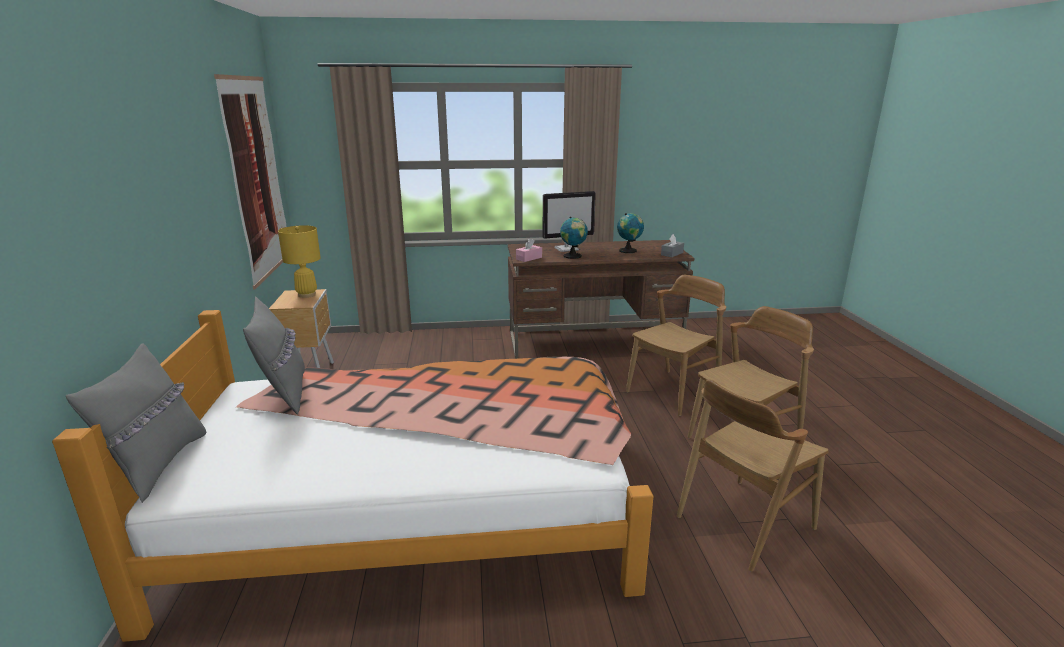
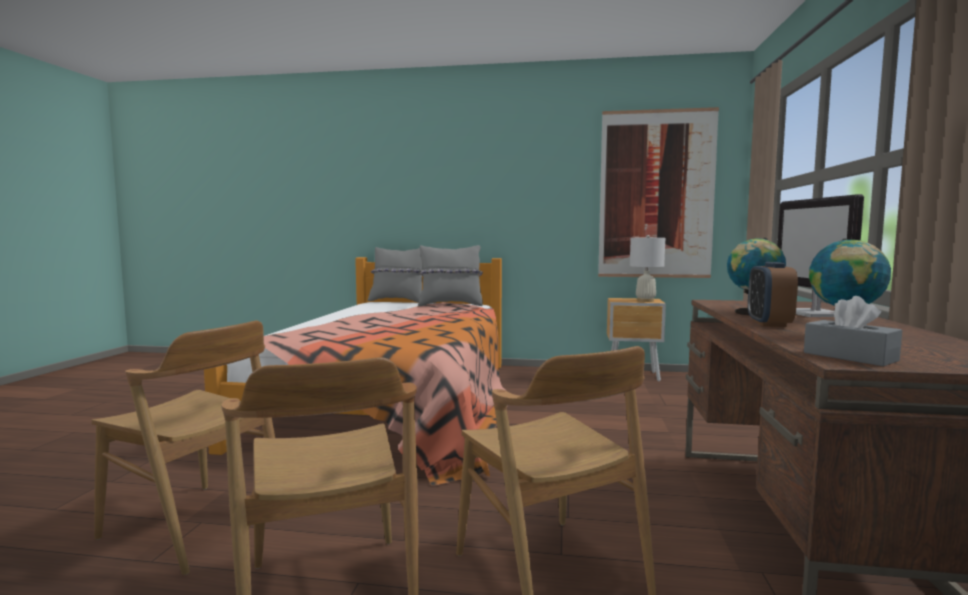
camera: 105 degrees right, 15 degrees down
(307, 295) = (645, 301): yellow table lamp -> white table lamp
(529, 258) = (722, 302): pink tissue box -> none
(607, 256) = (769, 324): none -> alarm clock
(744, 522) = (196, 525): brown chair -> brown chair turned 135 degrees clockwise

